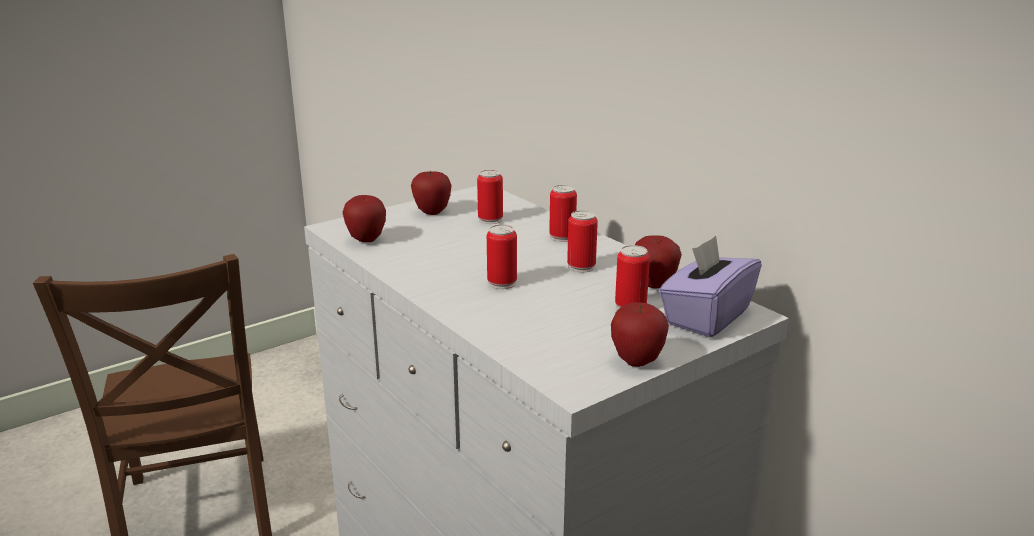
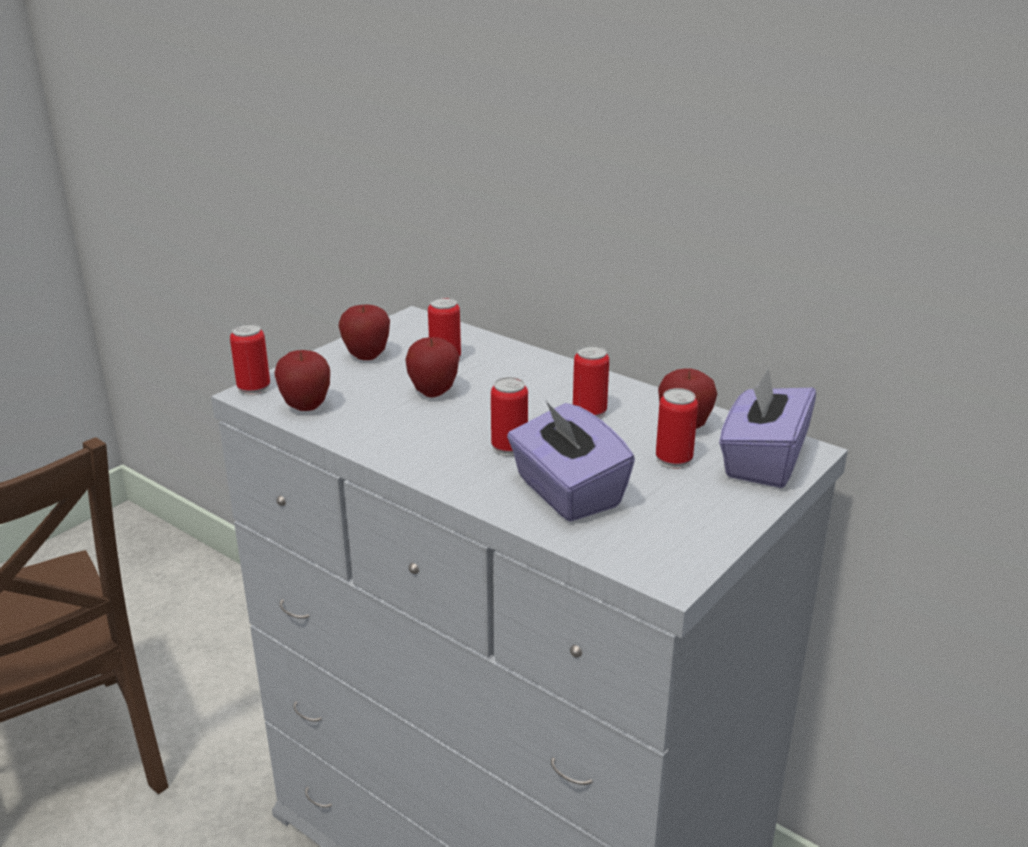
camera: 15 degrees left, 5 degrees up
(527, 318) = (566, 492): none -> purple tissue box
(562, 237) = (545, 373): can -> can (254, 388)
(637, 361) = (719, 531): apple -> apple (433, 392)

